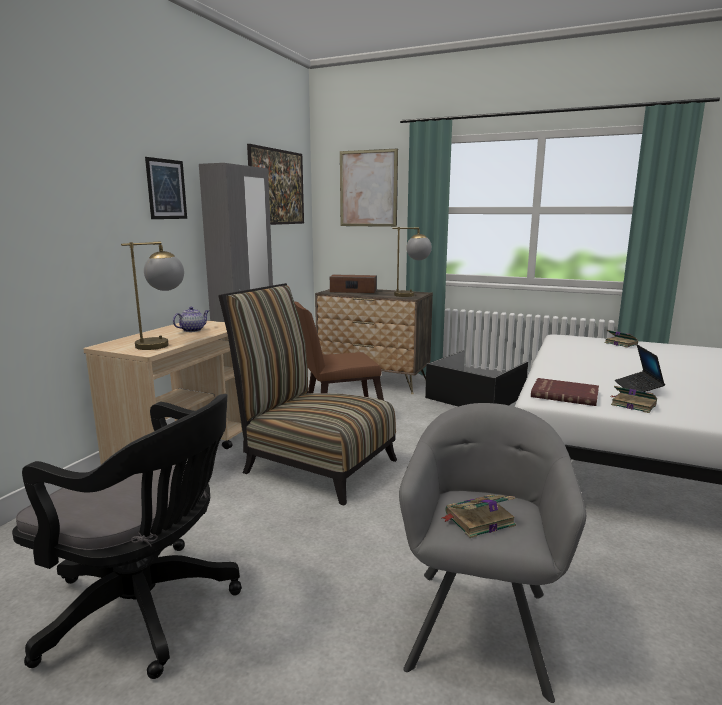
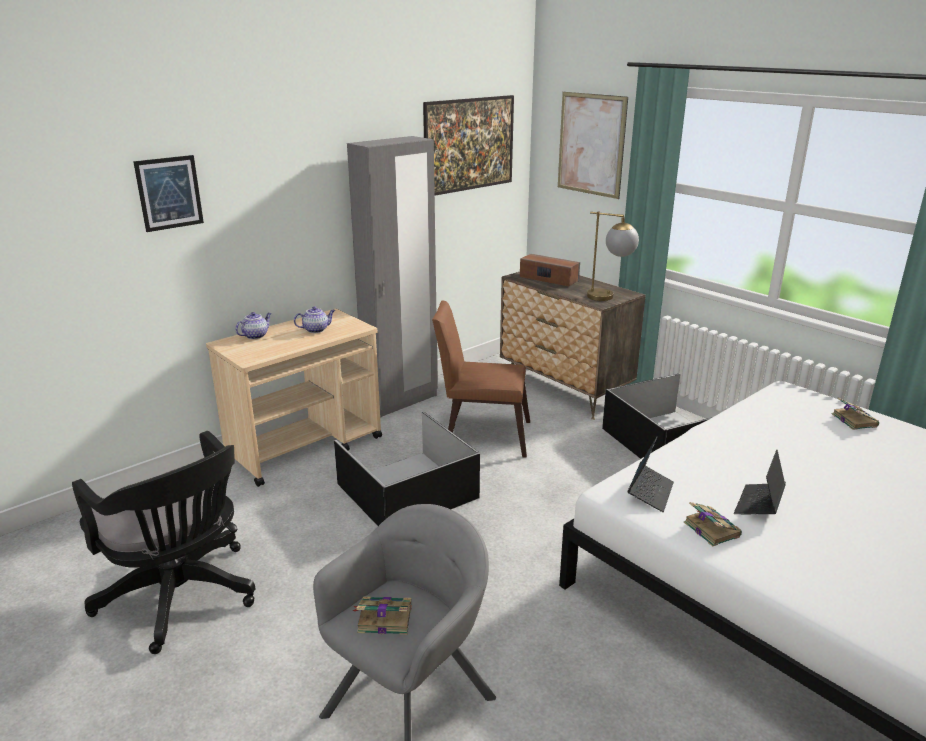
camera: 25 degrees right, 10 degrees up
(134, 339) = (255, 335): none -> teapot
(162, 343) = (271, 348): table lamp -> none
(166, 189) = (307, 176): picture -> picture (169, 193)
(313, 463) = (408, 490): chair -> black storage box
(564, 394) = (650, 492): red book -> laptop

